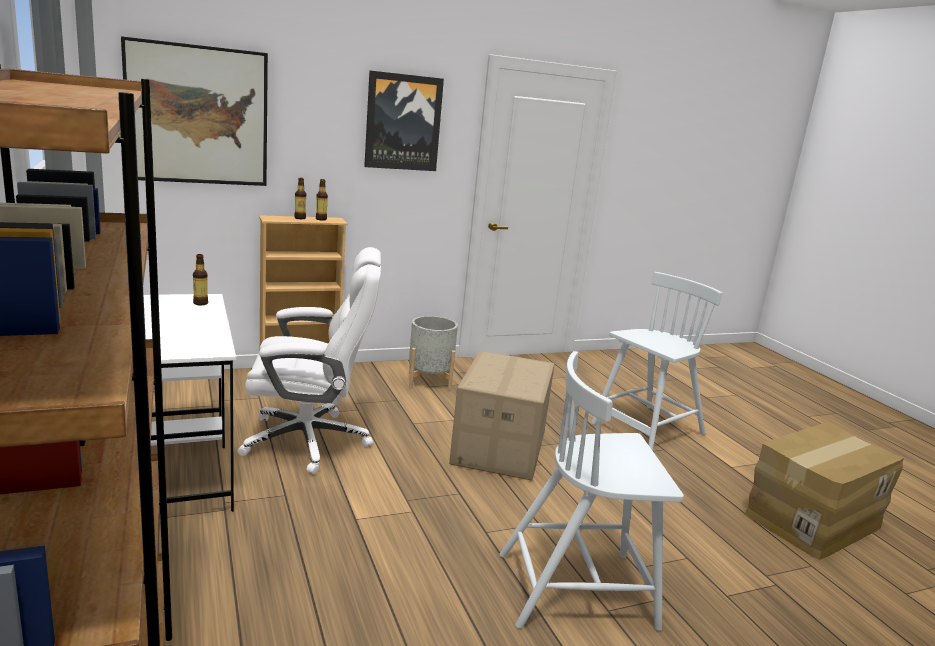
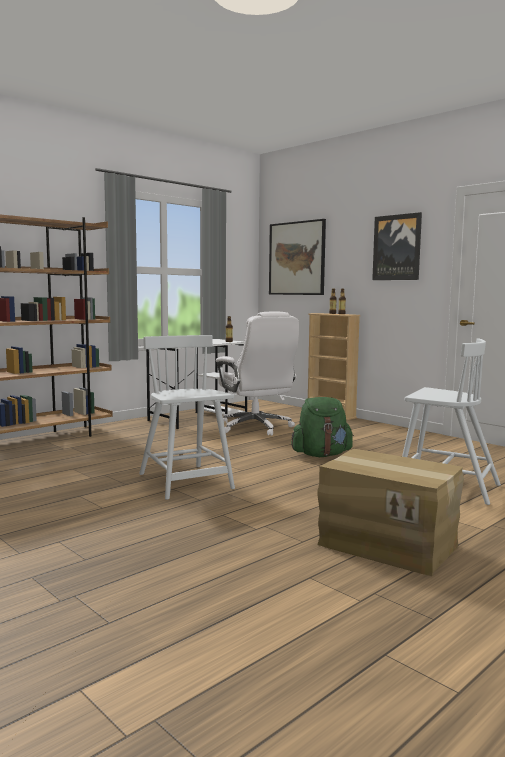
camera: 70 degrees right, 10 degrees down
(429, 381) = (382, 434): grey planter -> none
(498, 447) = (321, 455): cardboard box -> green backpack

